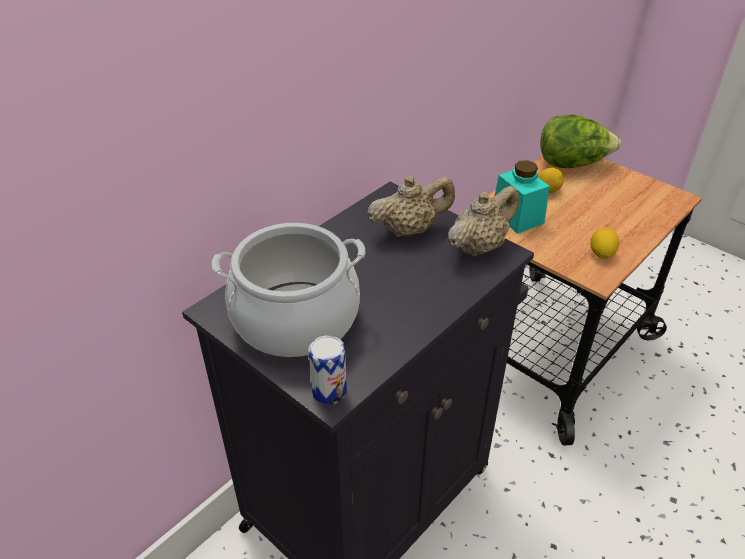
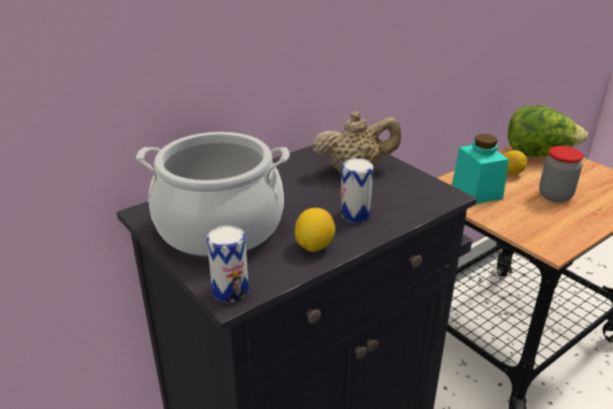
camera: 10 degrees right, 10 degrees down
(423, 287) = (355, 214): none -> can
(479, 246) = (421, 188): beige teapot -> none
(594, 214) = (555, 195): none -> jar
(601, 254) = (558, 229): lemon -> lemon (314, 246)

